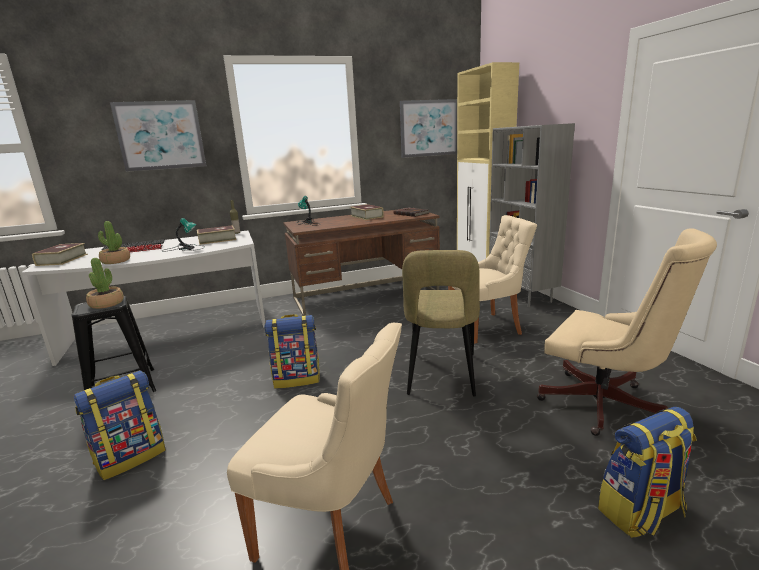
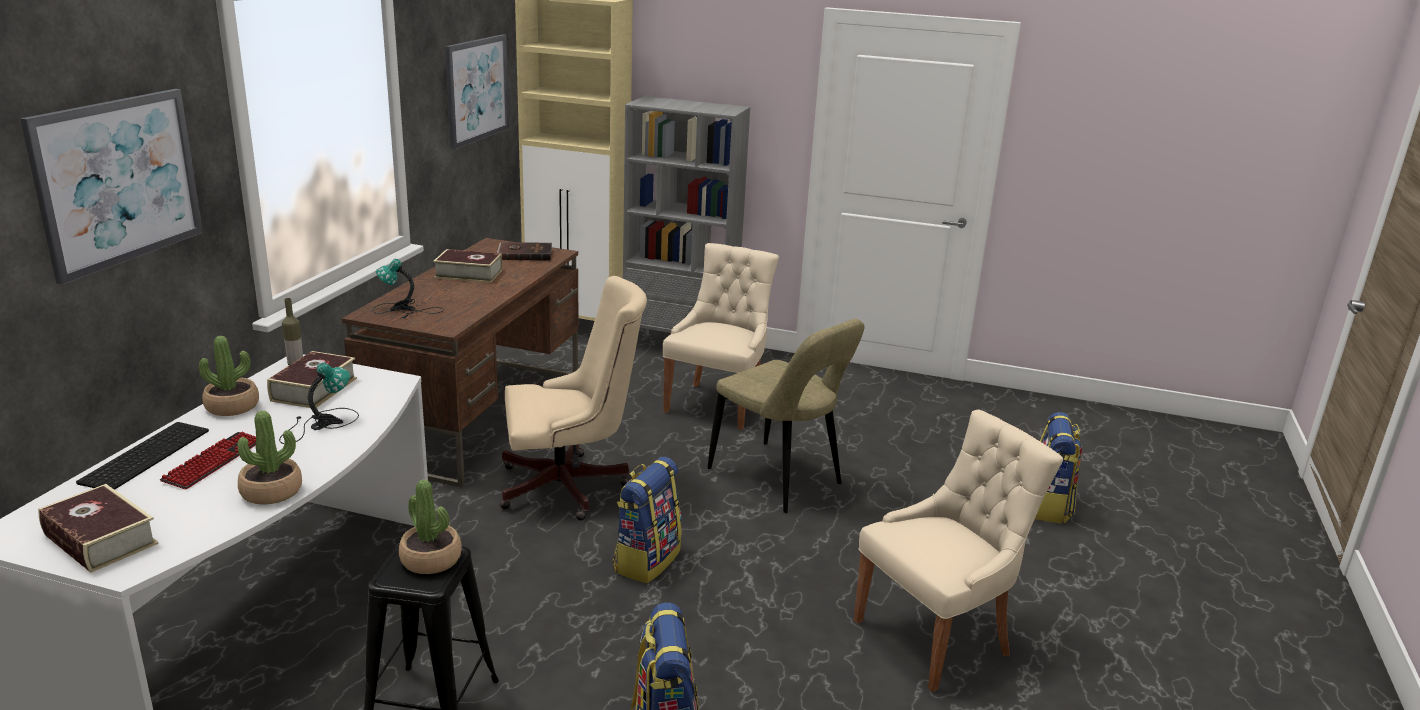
camera: 55 degrees left, 5 degrees up
(187, 239) = (232, 406): none -> potted plant
(606, 406) = (932, 443): beige office chair -> beige office chair (570, 487)

